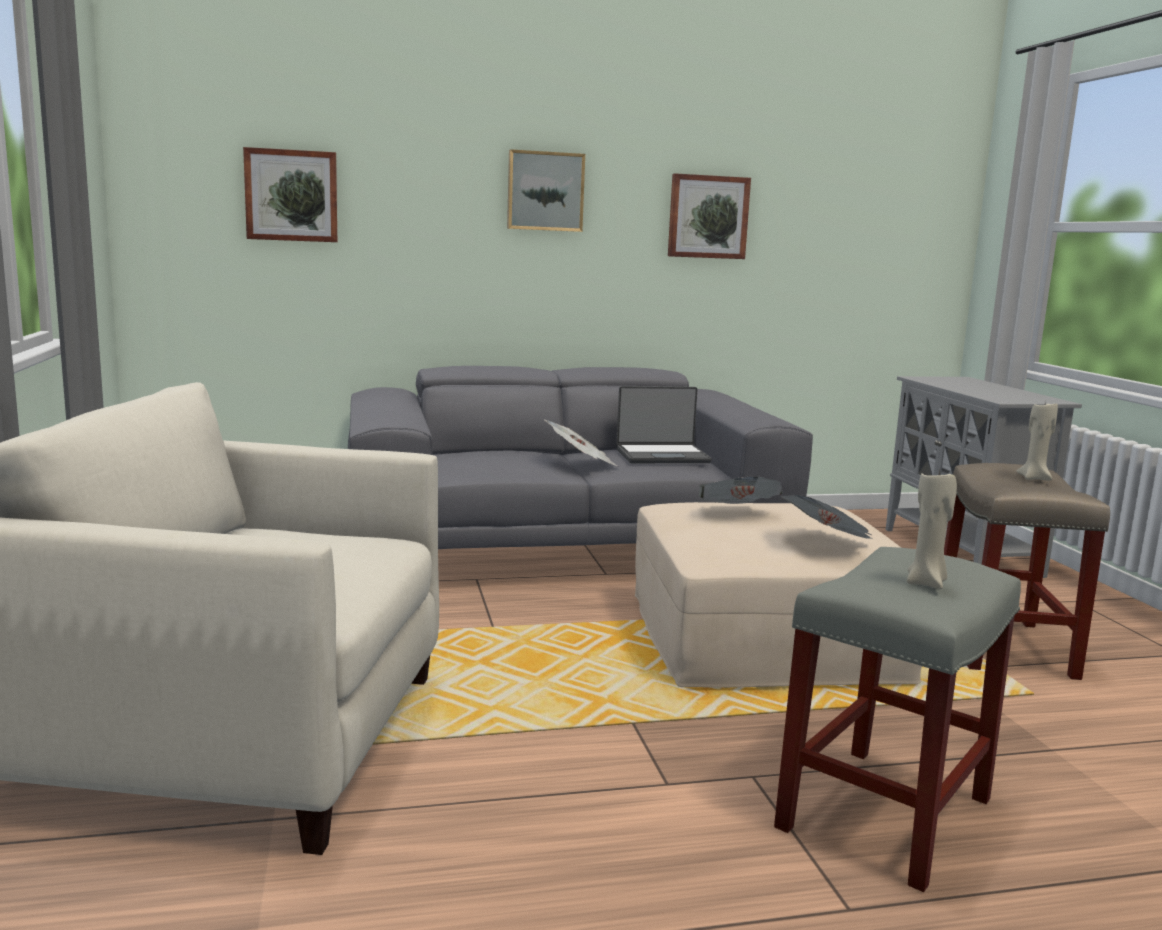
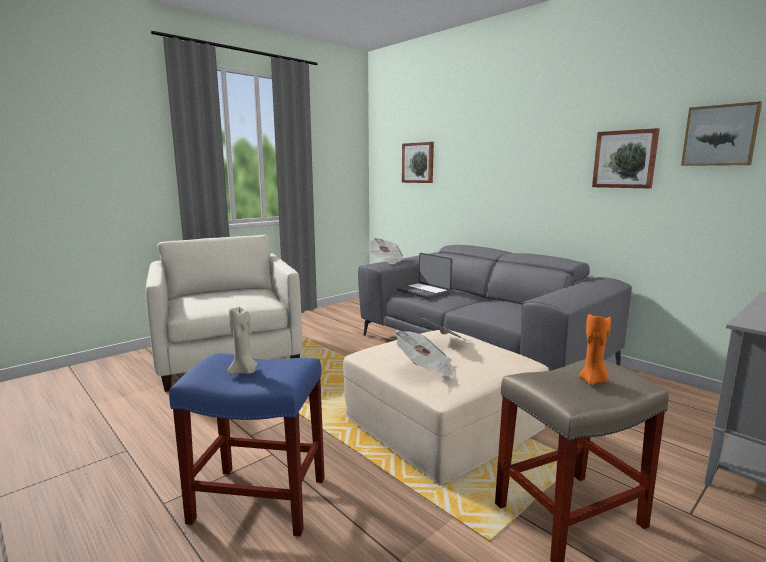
camera: 60 degrees right, 0 degrees up
(545, 191) = (521, 151): picture -> picture (720, 135)
(581, 463) = (464, 302): newspaper -> newspaper (386, 260)
(662, 456) = (516, 310): laptop -> laptop (424, 291)
(884, 815) = (257, 500): grey stool -> blue stool
(1034, 478) = (593, 381): beige candle -> orange candle

